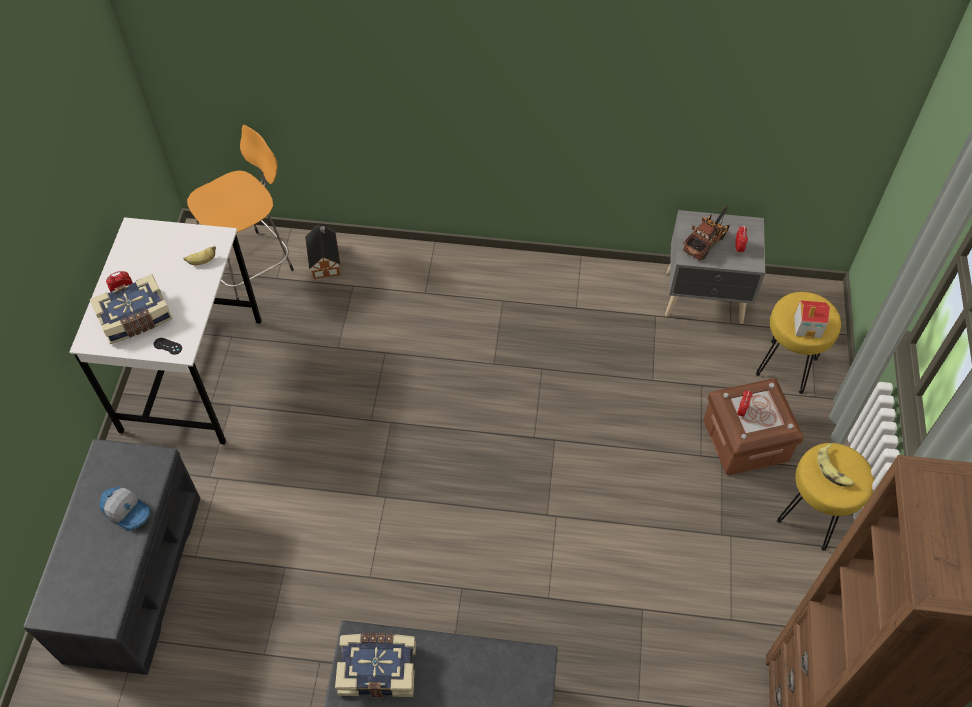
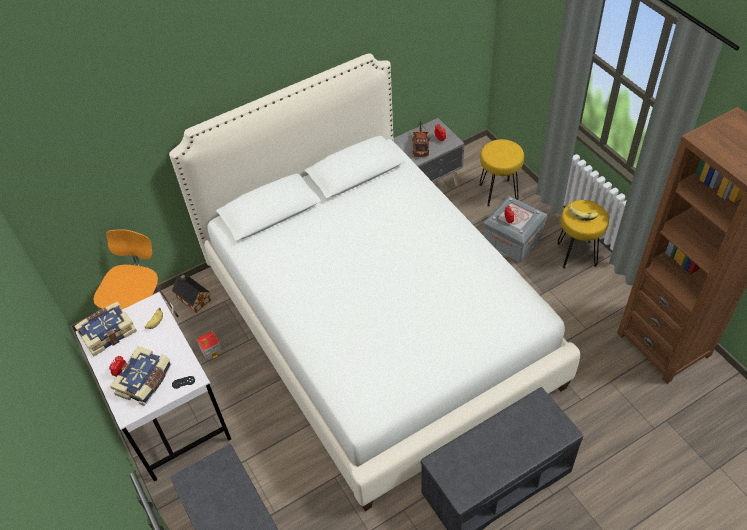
camera: 35 degrees left, 5 degrees down
(128, 511) = (236, 498): cap -> none
(378, 668) = (464, 467): book -> book (107, 332)
(486, 431) = (378, 325): none -> white bed
(745, 440) = (512, 240): brown storage box -> grey storage box
(808, 326) = (507, 156): toy house -> toy house (211, 350)

